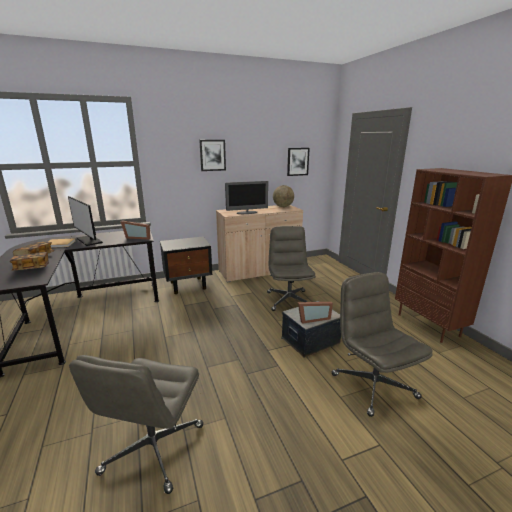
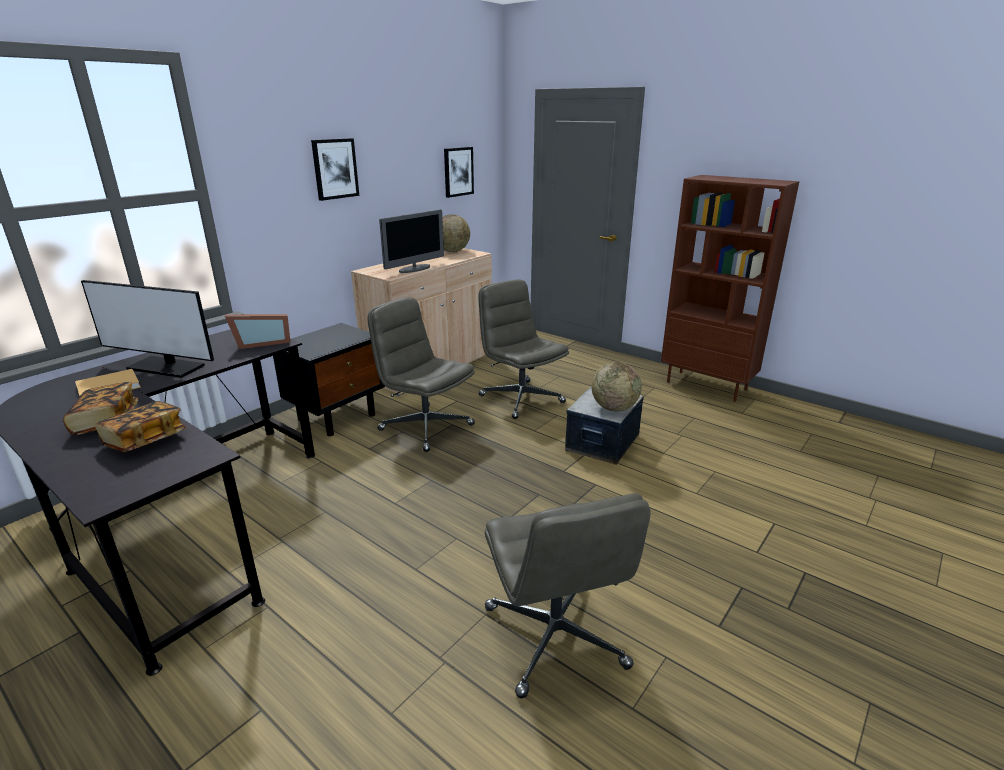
camera: 30 degrees left, 5 degrees up
(312, 319) = (614, 408): picture frame -> globe
(372, 385) = (715, 469): grey office chair -> grey office chair (425, 427)

